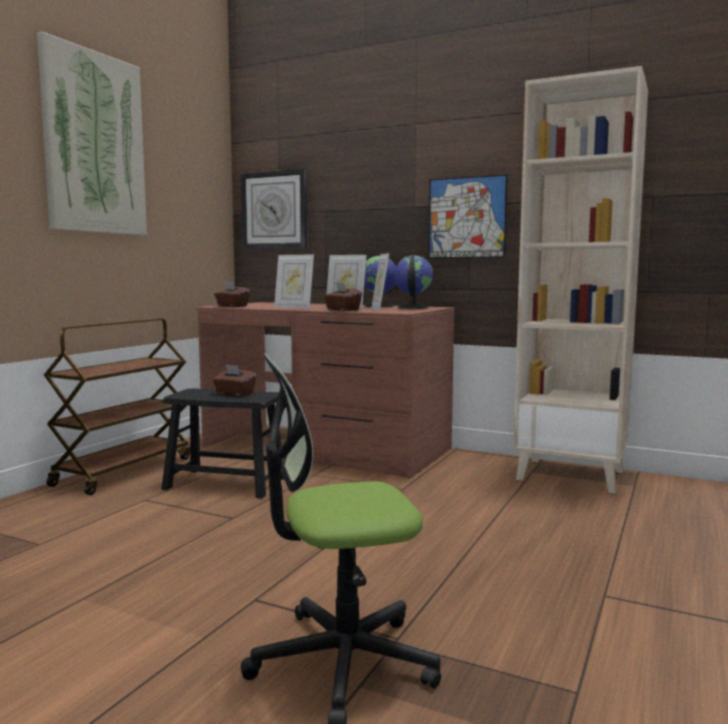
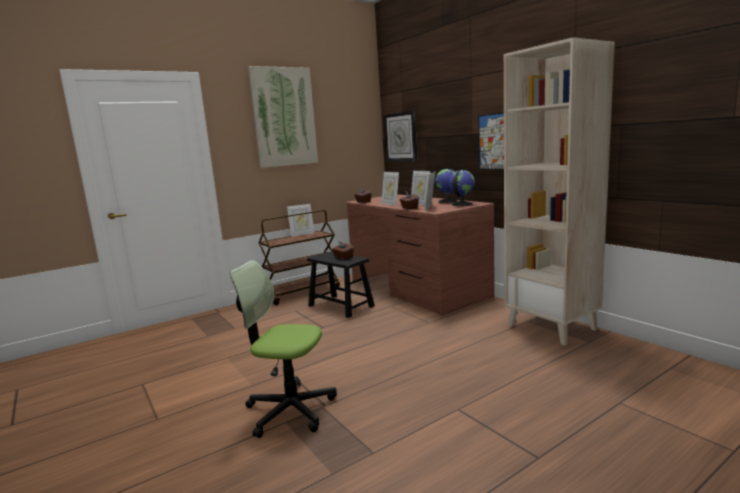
camera: 30 degrees right, 5 degrees up
(120, 362) = (302, 234): none -> picture frame

